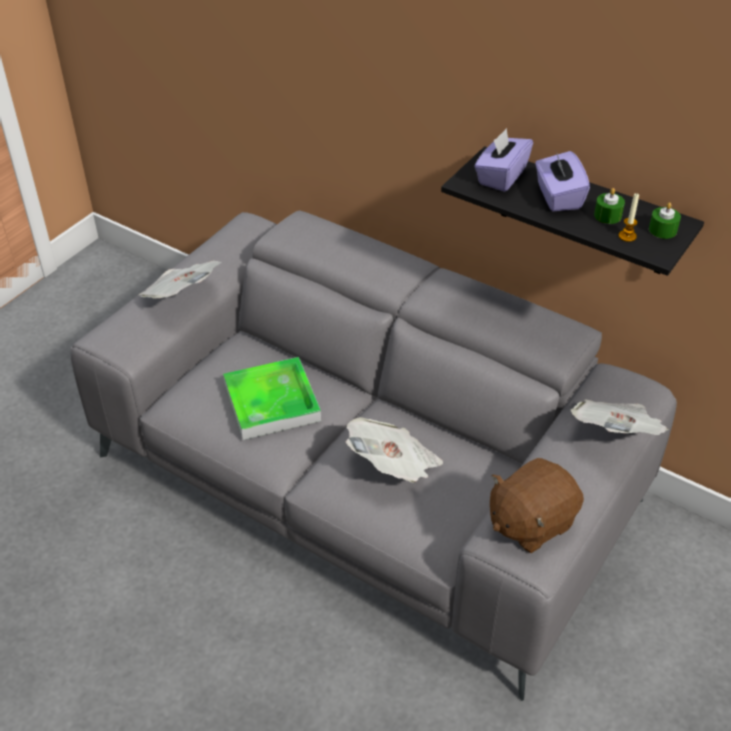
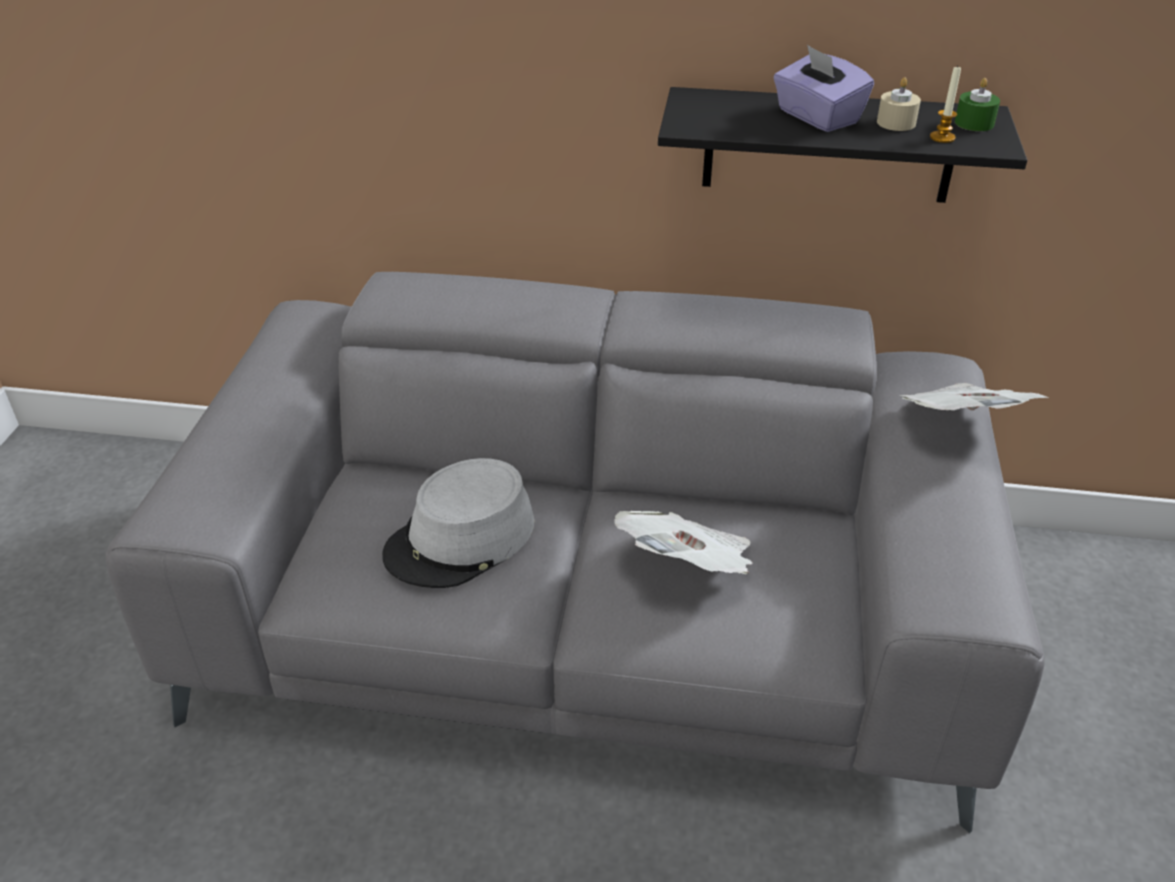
camera: 25 degrees left, 5 degrees down
(182, 296) = (259, 427): newspaper -> none
(272, 402) = (461, 539): tray -> grey hat
(501, 176) = (725, 111): purple tissue box -> none
(530, 522) = (952, 565): brown plush toy -> none
(607, 215) = (896, 123): green candle -> beige candle

